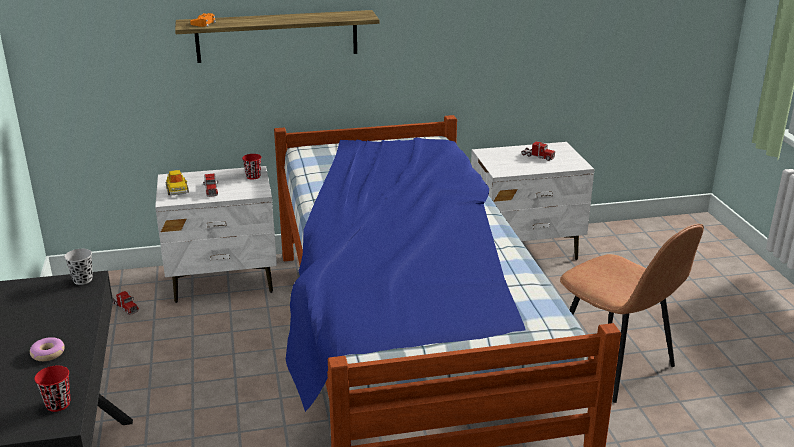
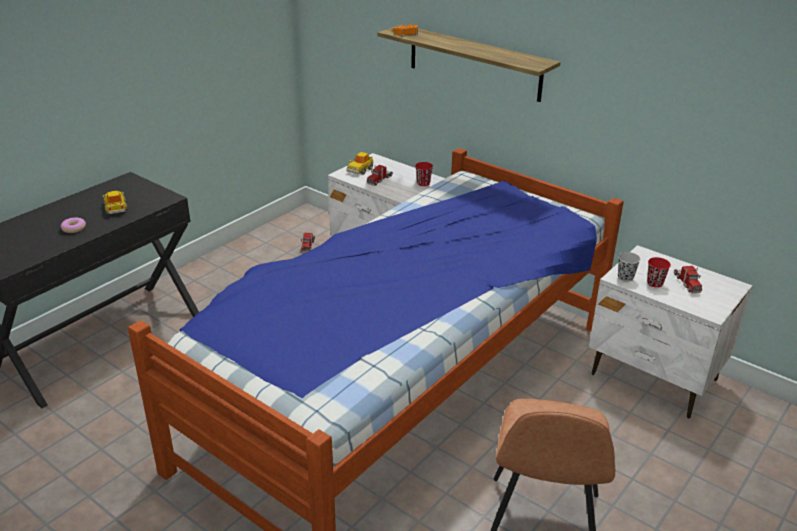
camera: 50 degrees right, 5 degrees up
(52, 315) = (116, 208): none -> toy car
(58, 404) = (24, 258): red cup -> red cup (654, 283)
(82, 280) = (166, 196): black cup -> black cup (625, 277)

